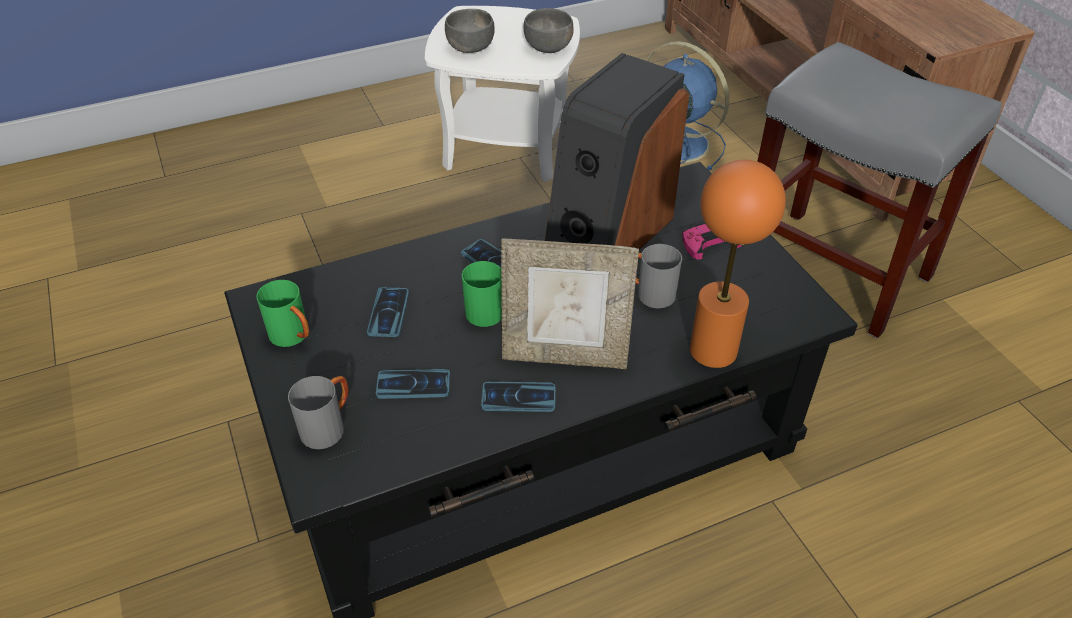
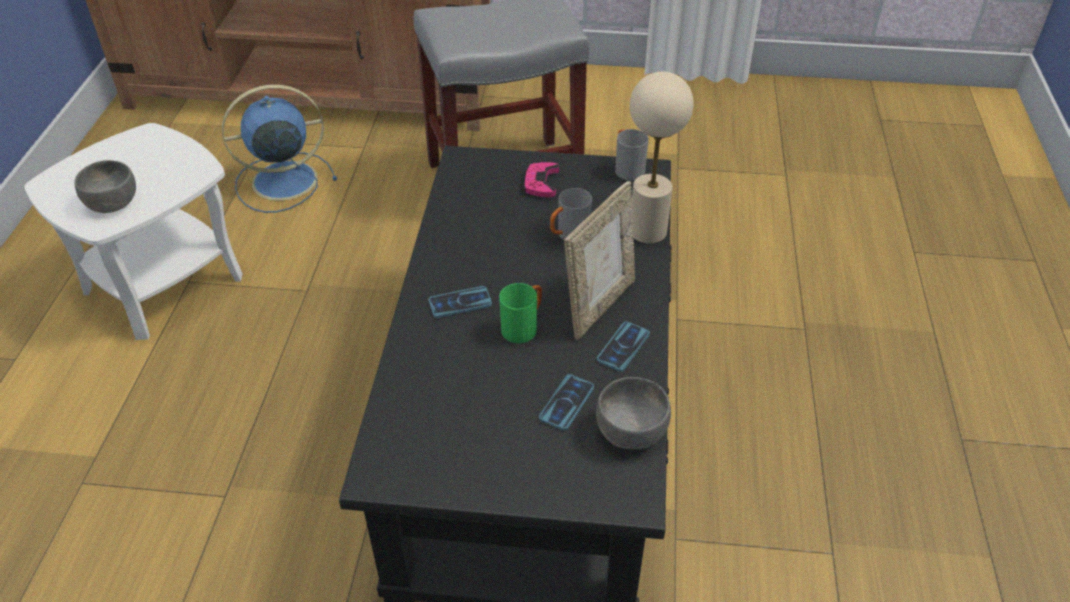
camera: 60 degrees left, 0 degrees up
(294, 337) = (449, 463): green mug -> none
(328, 426) = (576, 472): grey mug -> grey mug (626, 168)
(388, 313) = (469, 389): phone -> none
(548, 47) = (177, 157): grey bowl -> grey bowl (631, 431)
(607, 236) = (487, 228): speaker -> none
(714, 351) = (648, 231): orange table lamp -> beige table lamp

